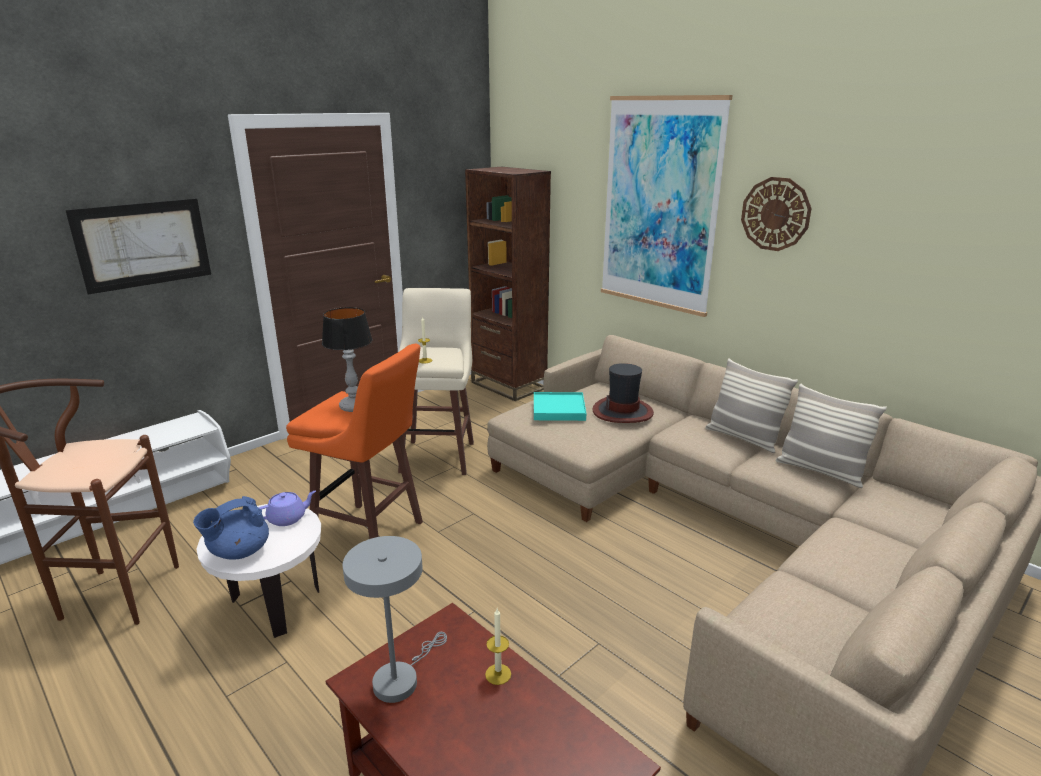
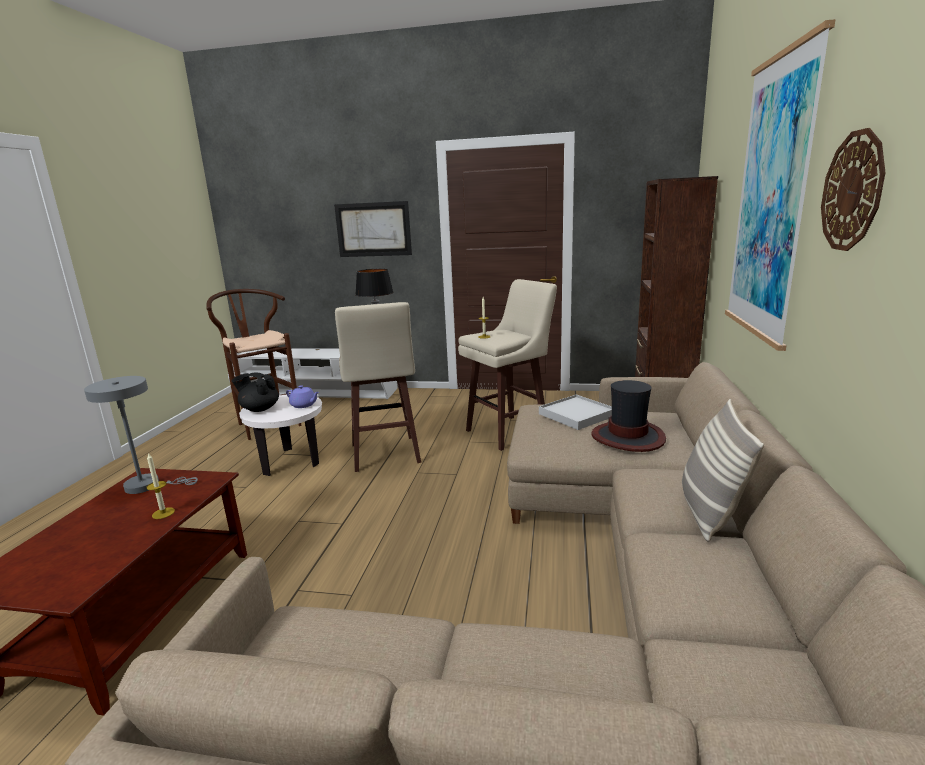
camera: 55 degrees right, 5 degrees down
(238, 552) = (259, 409): blue teapot -> black teapot
(370, 536) = (384, 455): orange stool -> beige stool
(558, 409) = (576, 415): turquoise tray -> white tray
(820, 471) = (727, 590): pillow -> none

